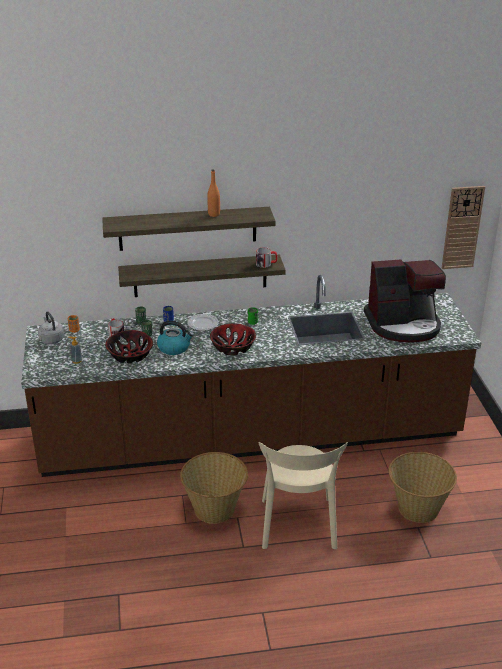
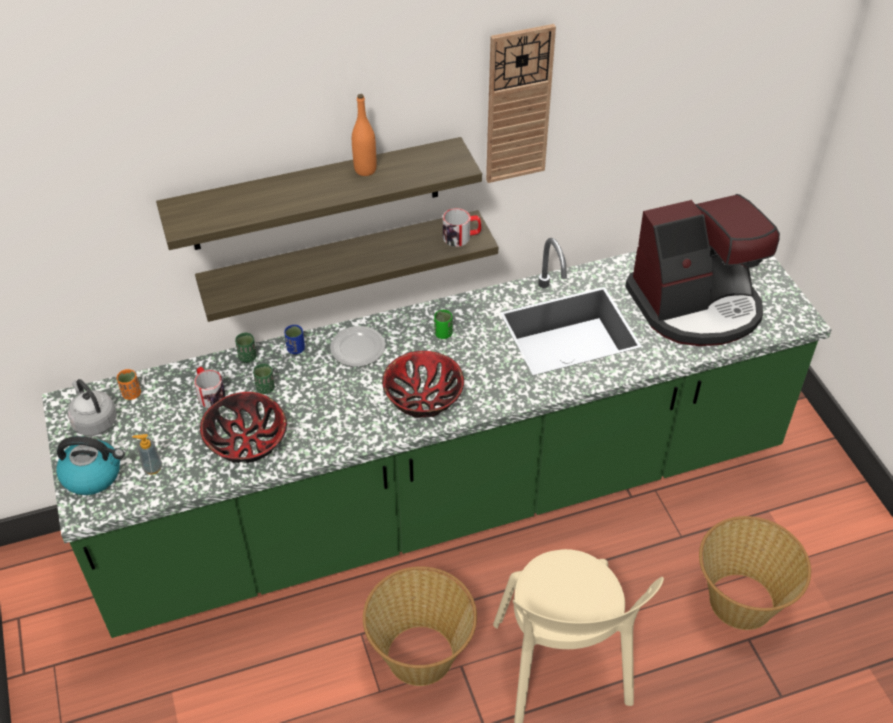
camera: 10 degrees left, 15 degrees up
(174, 348) = (321, 412): kettle -> kettle (93, 475)
(251, 437) = (446, 496): brown counter -> green counter
(462, 227) = (780, 121): wall clock -> wall clock (518, 105)

